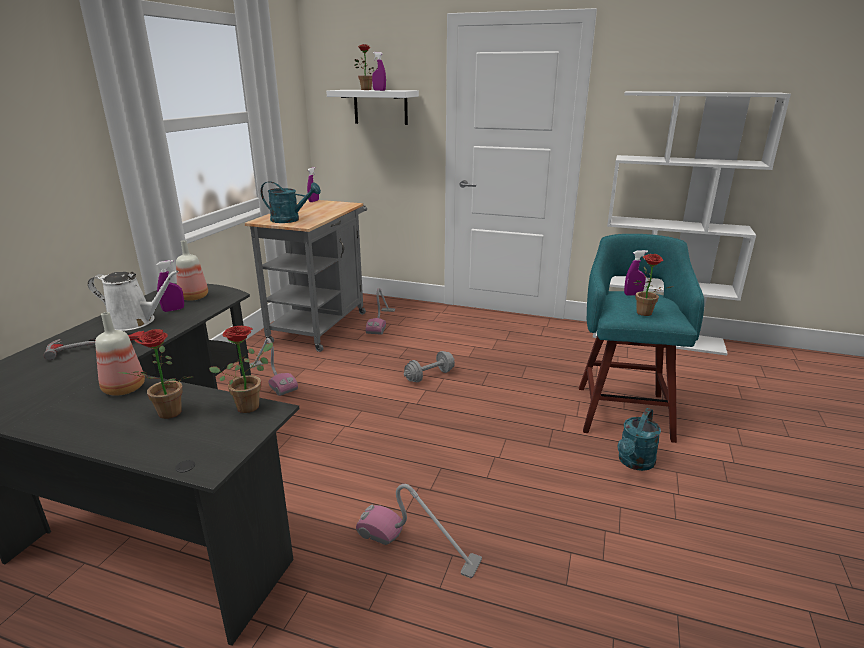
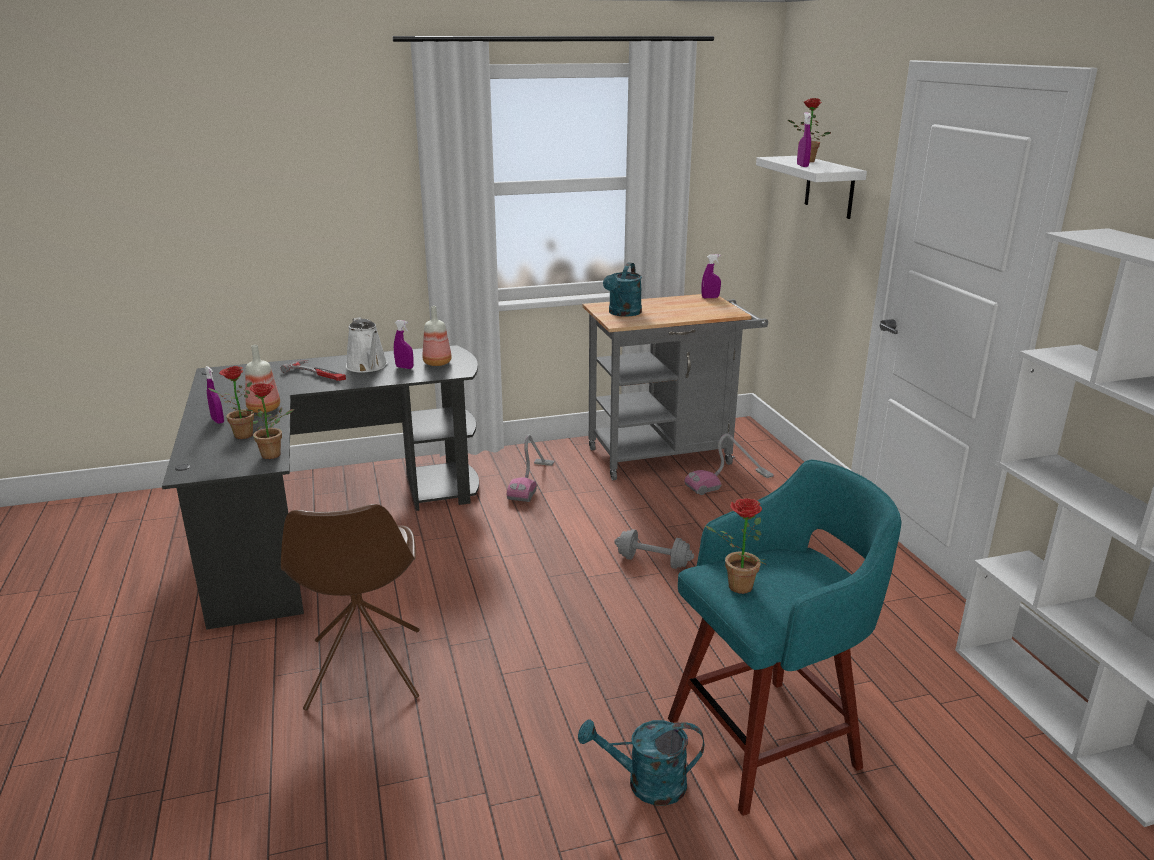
camera: 55 degrees right, 0 degrees up
(290, 220) = (623, 313): turquoise watering can -> turquoise watering can turned 45 degrees clockwise
(417, 546) = (364, 670): vacuum cleaner -> brown chair
(633, 294) = (802, 565): purple spray bottle -> purple spray bottle (217, 421)

